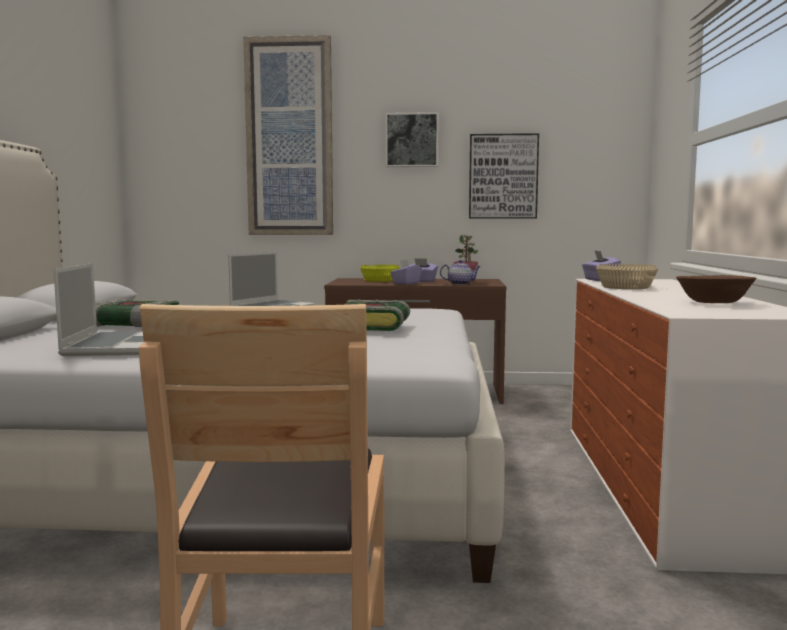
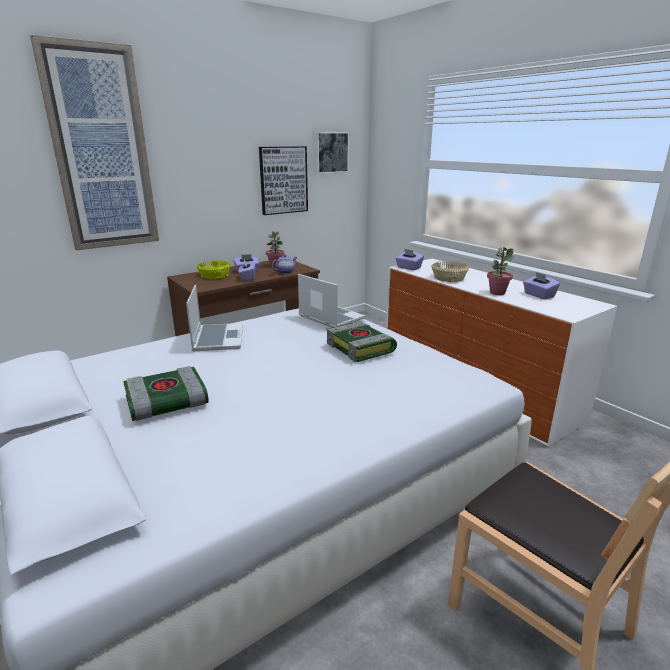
camera: 40 degrees left, 15 degrees up
(114, 346) = (262, 447): laptop -> laptop (330, 317)
(412, 140) = (215, 151): picture -> picture (331, 152)
(651, 297) = (497, 293): none -> potted plant
(715, 303) = (538, 295): brown bowl -> purple tissue box

